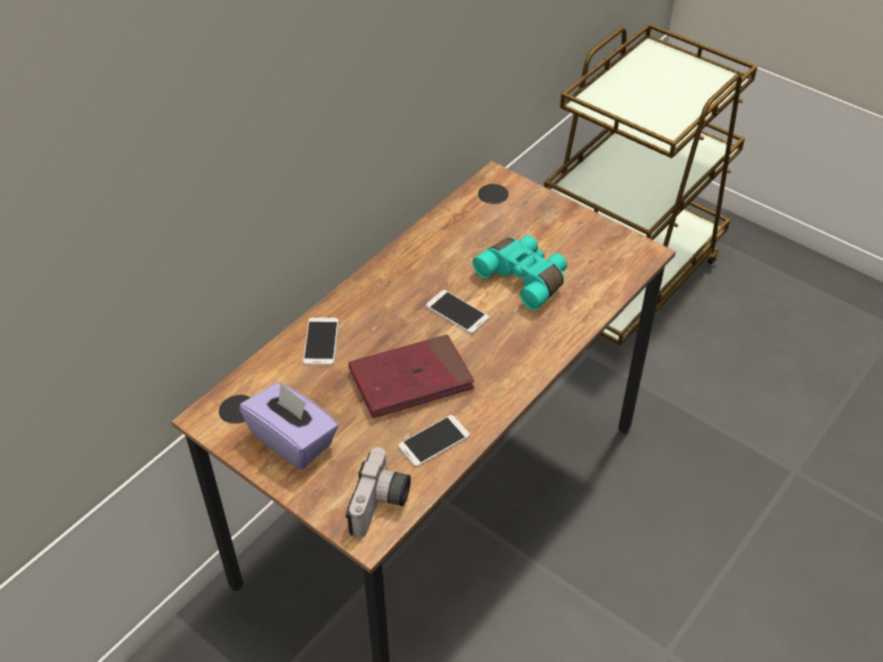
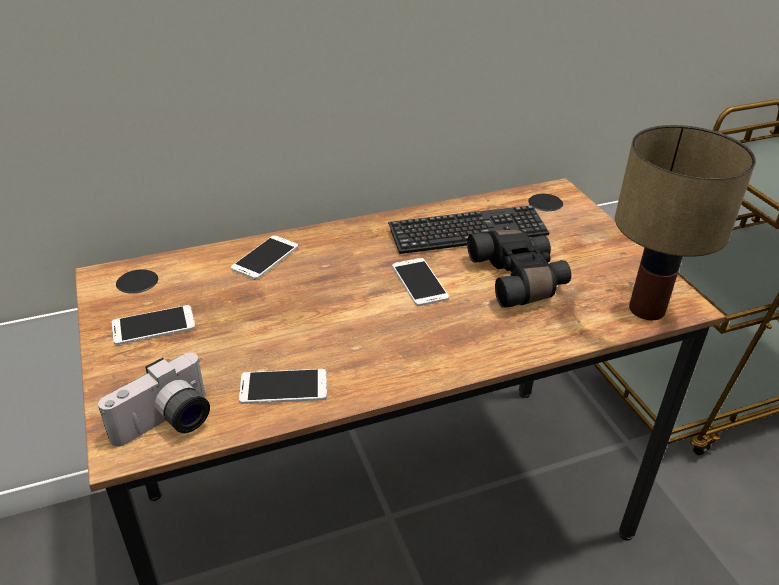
camera: 30 degrees right, 10 degrees down
(293, 439) = (153, 325): purple tissue box -> phone
(411, 379) = (316, 321): red book -> none
(458, 249) = (468, 232): none -> keyboard
(525, 278) = (519, 279): turquoise binoculars -> black binoculars
(624, 268) = (645, 310): none -> table lamp

